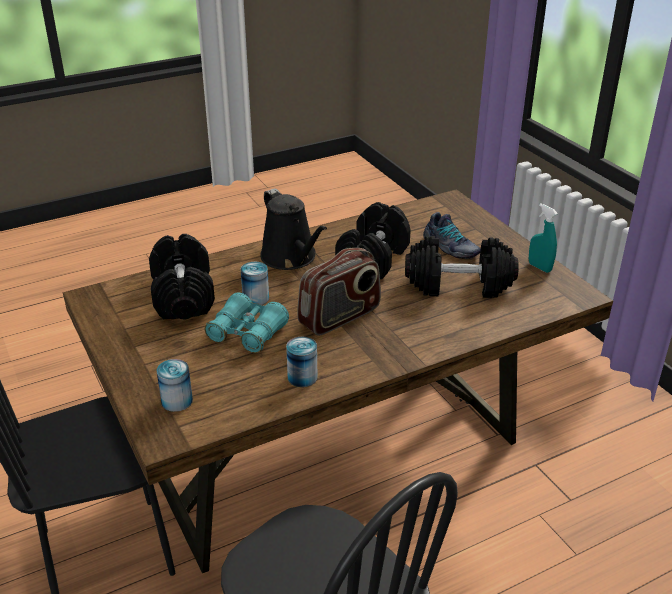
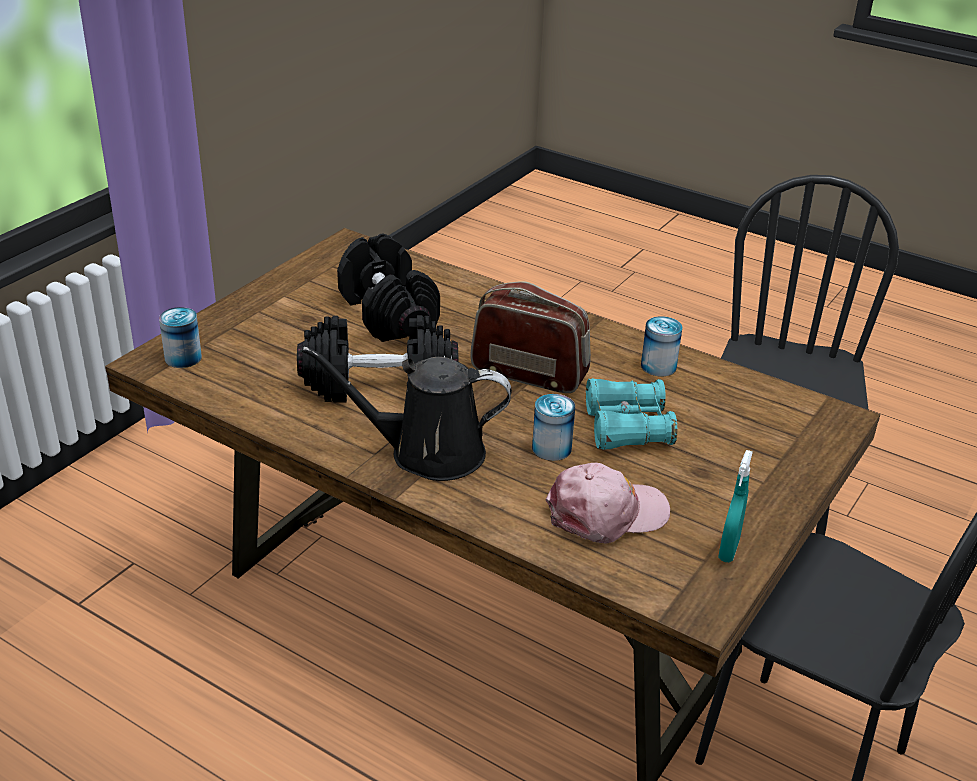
camera: 120 degrees left, 0 degrees up
(177, 401) = (785, 431): can -> can (183, 358)
(183, 296) = (607, 513): black dumbbell -> pink cap
(291, 258) = (427, 453): black watering can -> black watering can turned 120 degrees counterclockwise
(450, 248) = (300, 335): shoe -> none
(539, 267) = (305, 272): turquoise spray bottle -> turquoise spray bottle (728, 550)

